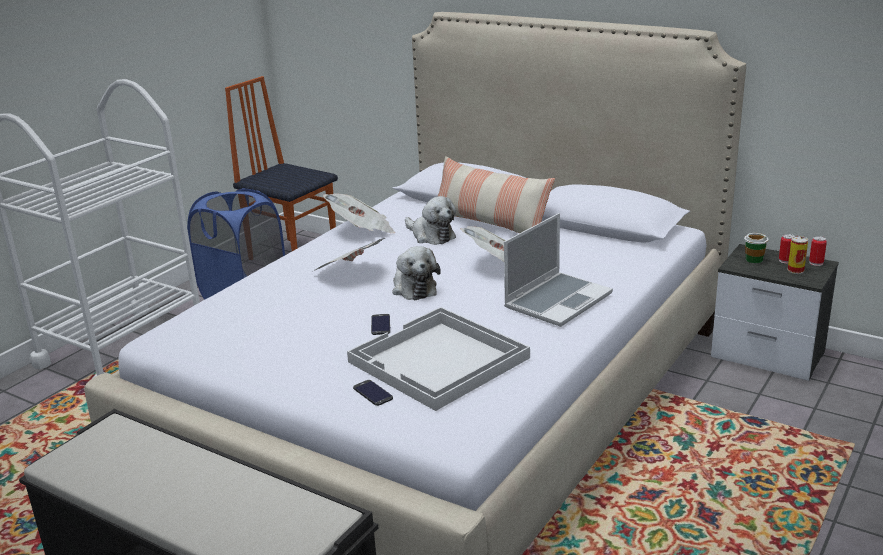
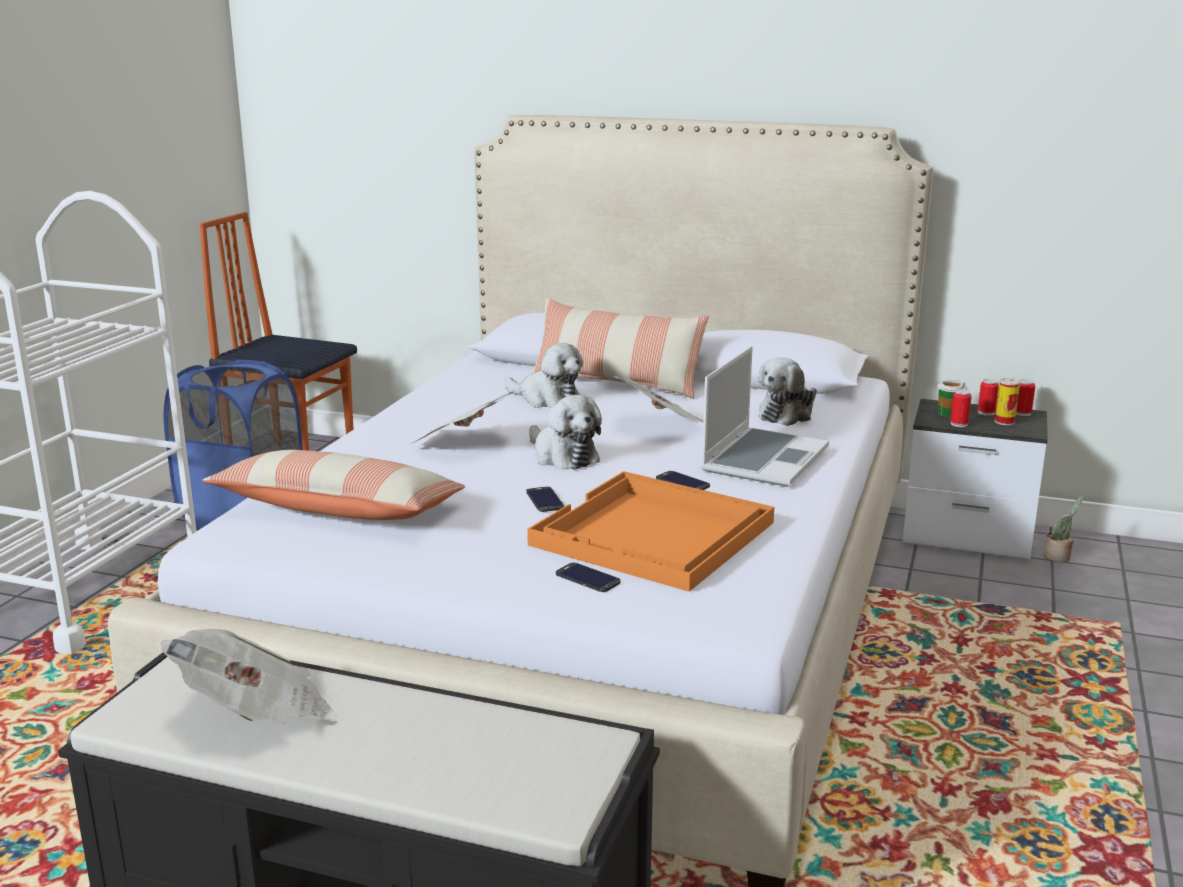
camera: 15 degrees left, 5 degrees down
(240, 322) = (338, 509): none -> pillow
(362, 230) = (447, 397): newspaper -> newspaper (257, 714)
(438, 361) = (653, 535): white tray -> orange tray
(485, 317) = (682, 482): none -> phone
(601, 260) = (787, 414): none -> plush toy
(756, 270) = (959, 424): none -> can
(835, 380) = (1058, 557): none -> potted plant

